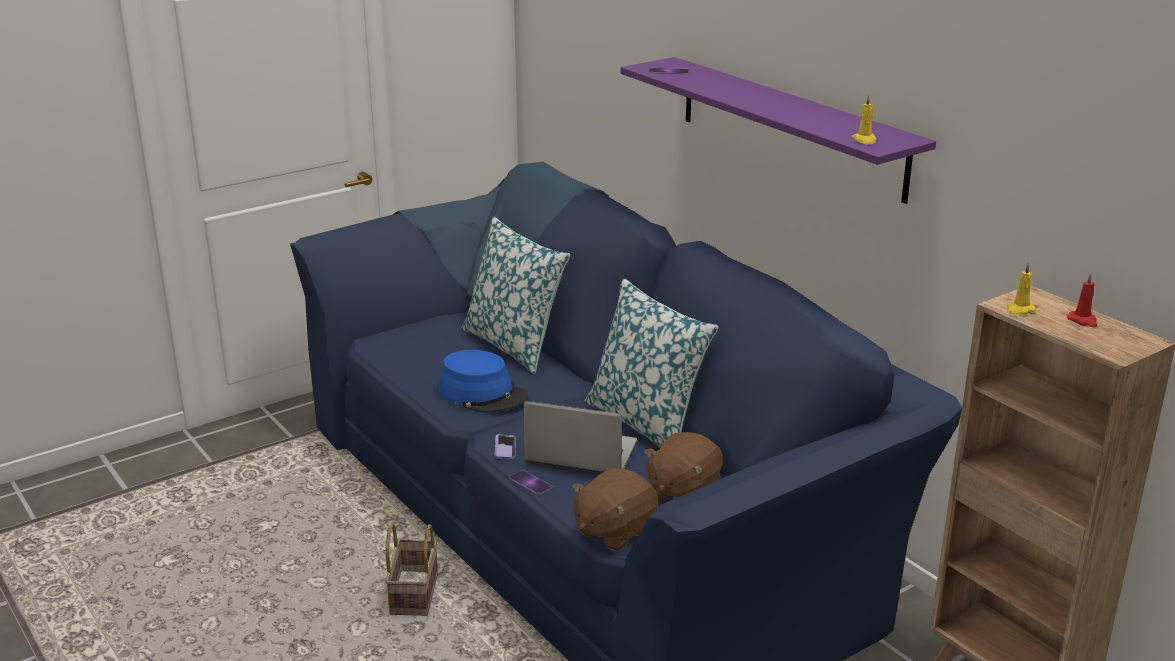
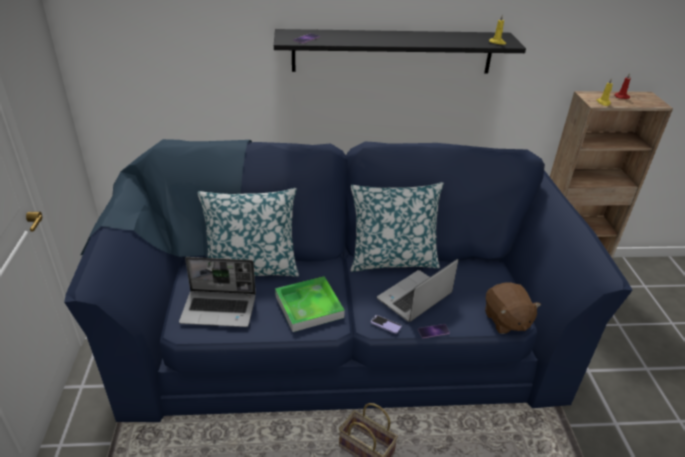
camera: 60 degrees left, 10 degrees up
(423, 350) = (220, 309): none -> laptop
(483, 394) = (309, 306): blue hat -> tray
(682, 492) = (477, 279): brown plush toy -> none
(789, 126) = (392, 51): purple shelf -> black shelf

